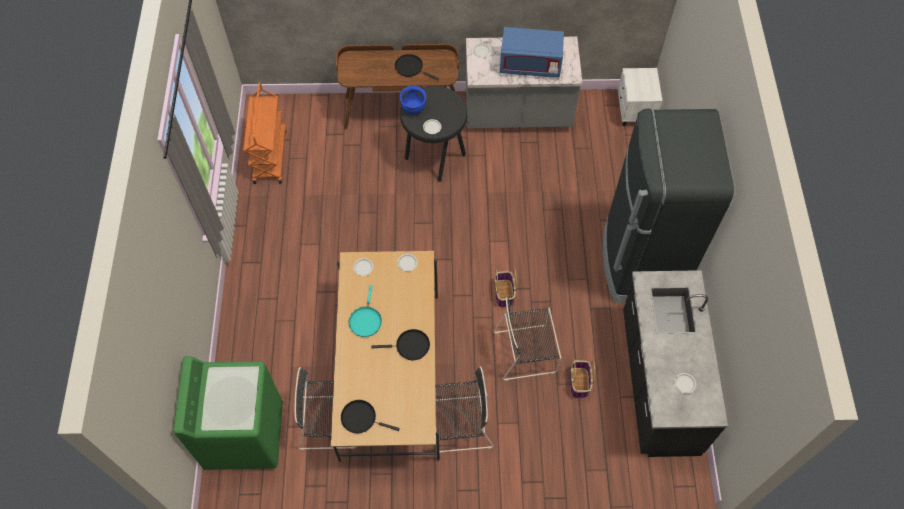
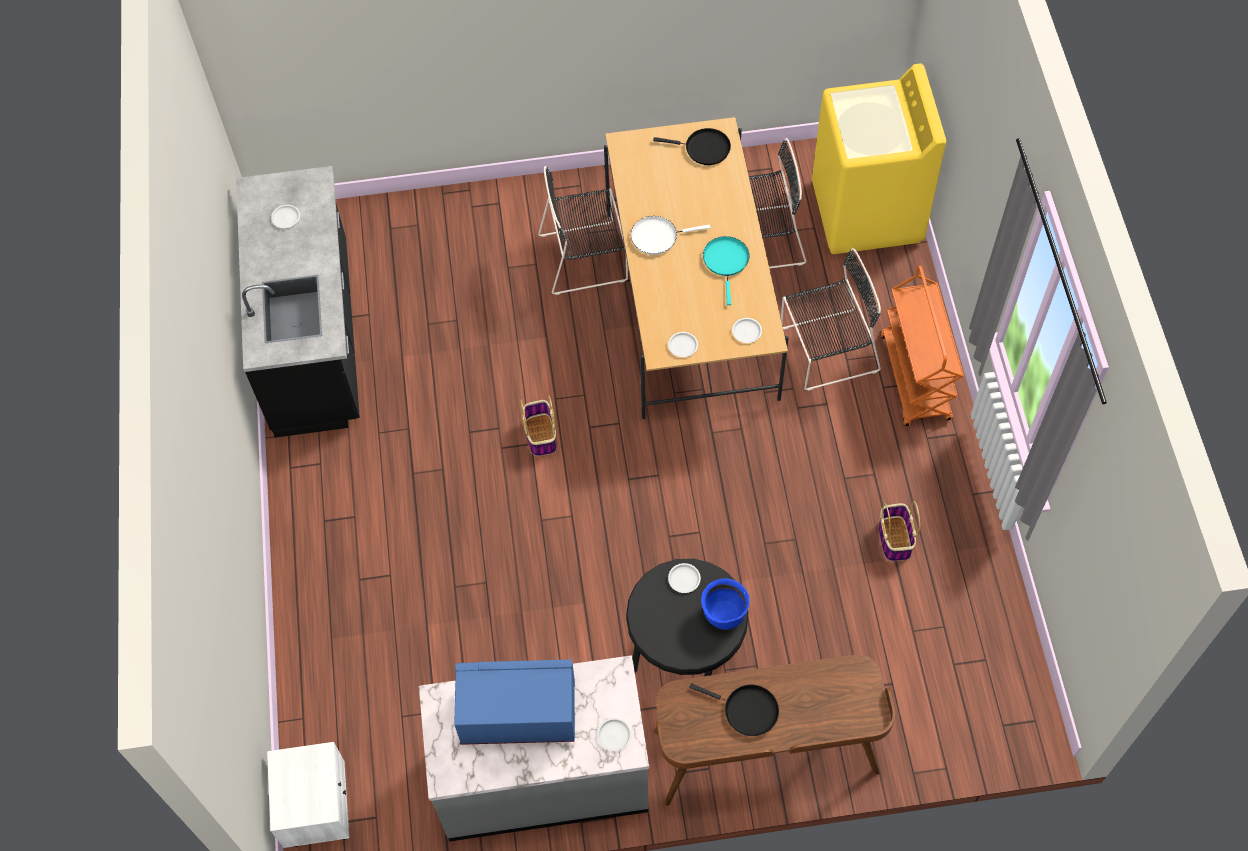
camera: 175 degrees right, 0 degrees up
(244, 434) = (867, 212): green washing machine -> yellow washing machine
(270, 155) = (979, 627): orange cart -> orange cart (915, 378)
(410, 346) = (657, 237): black frying pan -> white frying pan
(527, 352) = (501, 357): black chair -> black chair (826, 350)
(579, 383) = (425, 324): basket -> basket (894, 538)
(640, 263) = (328, 508): black fridge -> none

